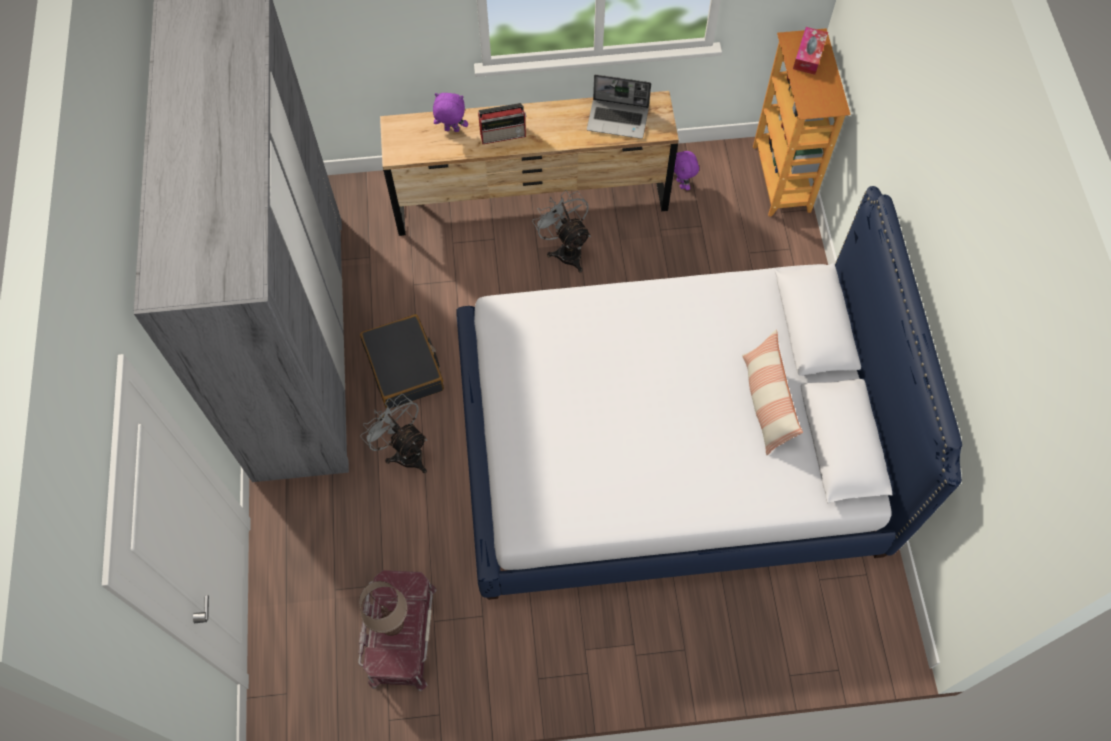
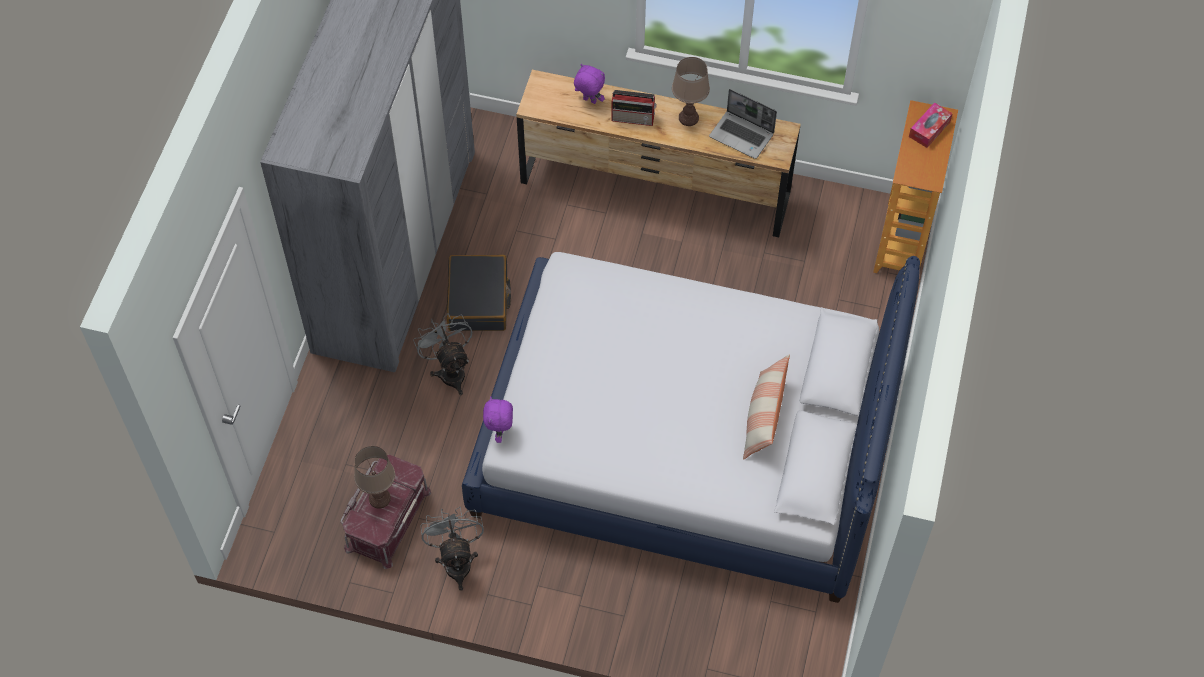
camera: 20 degrees right, 5 degrees down
(558, 118) = (688, 118): none -> brown table lamp
(566, 250) = (667, 243): grey fan -> grey fan (457, 560)
(681, 183) = (803, 217): purple plush toy -> purple plush toy (500, 432)

